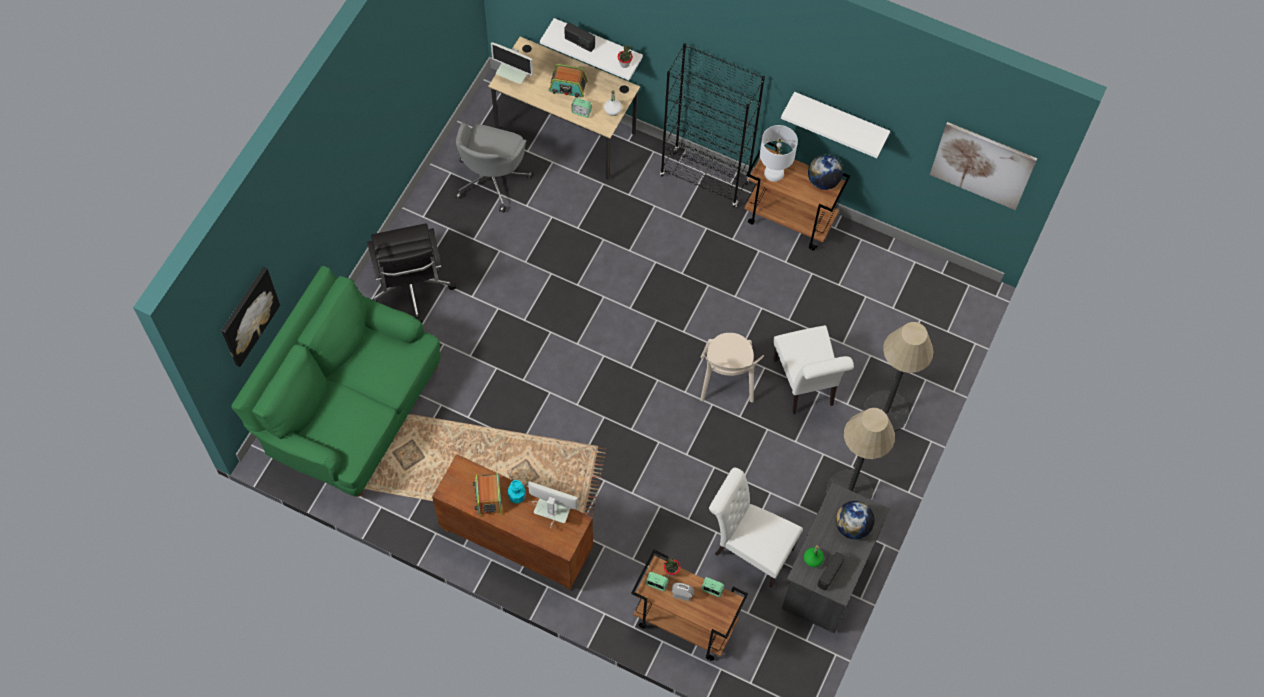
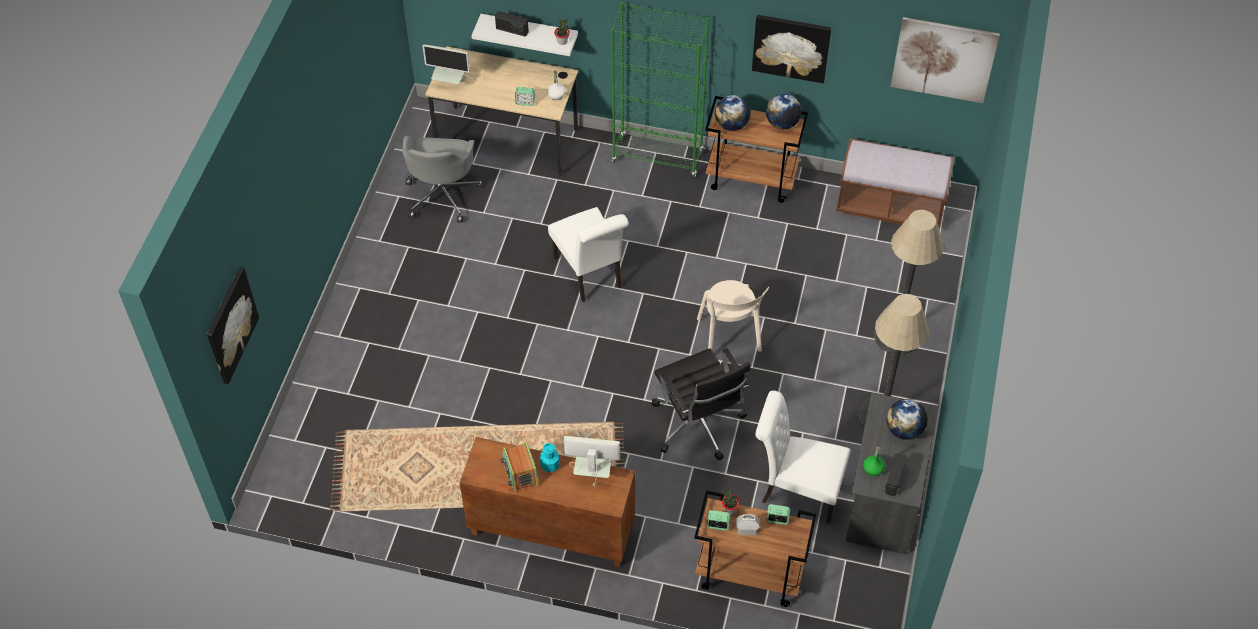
camera: 10 degrees left, 10 degrees down
(350, 410) = (344, 436): green sofa -> none
(411, 288) = (382, 309): black office chair -> black office chair (698, 425)
(568, 87) = (506, 82): radio -> none
(705, 179) = (657, 157): black bookcase -> green bookcase
(774, 173) = (732, 125): white table lamp -> globe
(805, 386) = (810, 326): white chair -> white chair (590, 275)
(840, 119) = (791, 47): white shelf -> picture
(916, 274) = (890, 206): none -> brown bench

